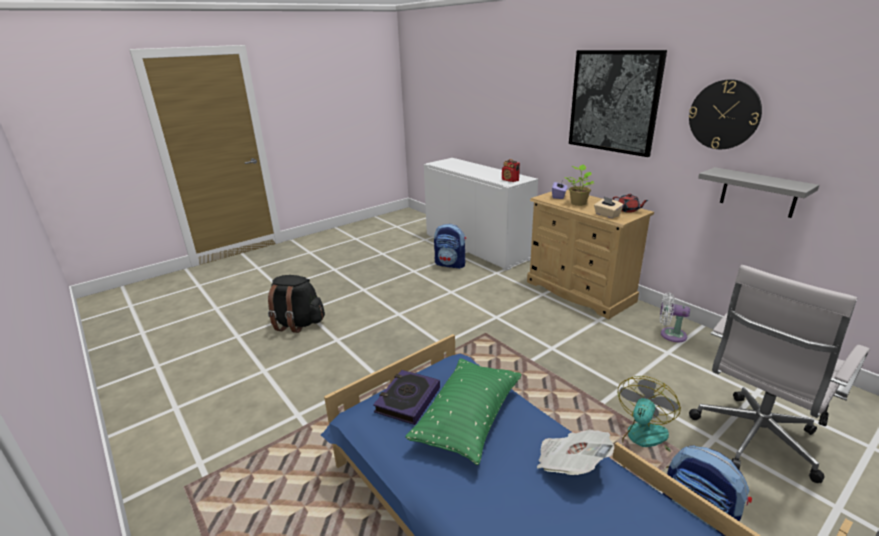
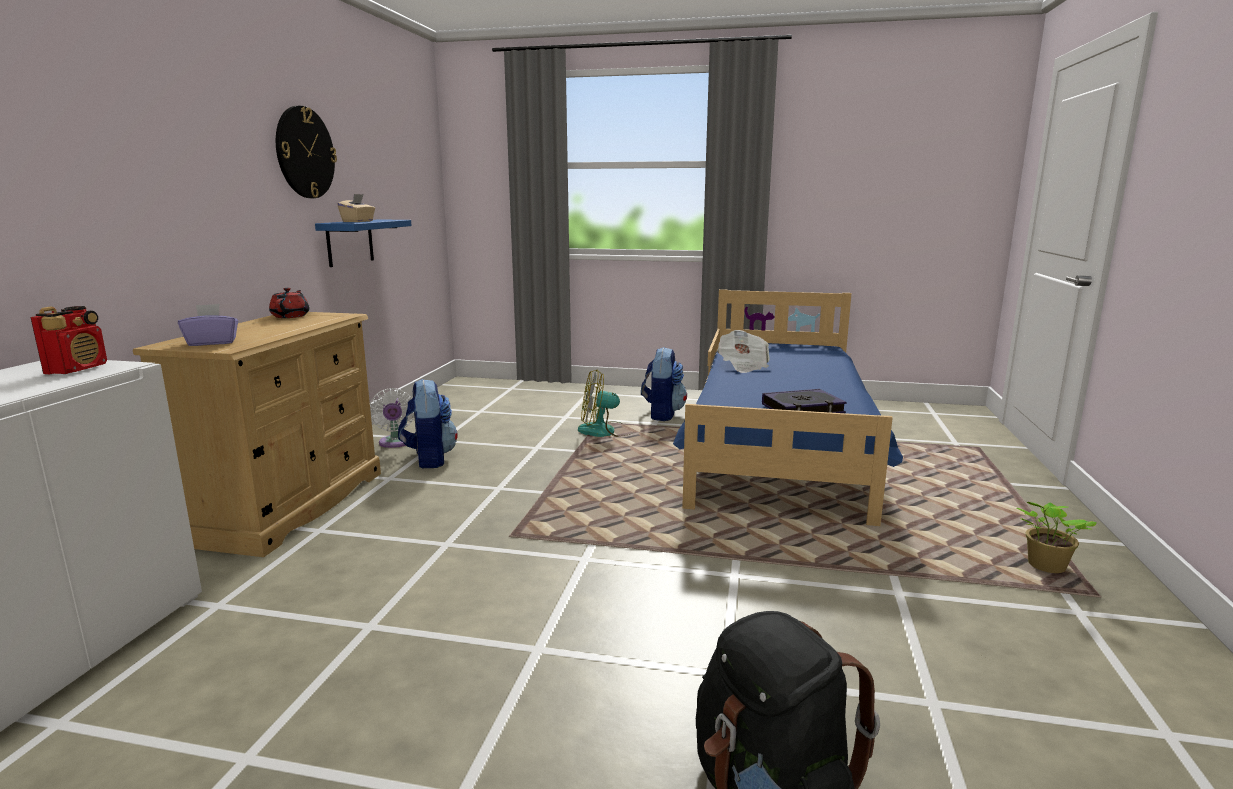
camera: 130 degrees left, 10 degrees down
(450, 264) = (163, 701): backpack -> backpack (429, 459)
(468, 419) = (770, 390): green pillow -> none
(578, 203) = (259, 332): potted plant -> potted plant (1044, 567)
(607, 215) = (326, 319): beige tissue box -> beige tissue box (358, 221)
(613, 101) = (172, 135): picture -> none
(753, 441) = (550, 408): white office chair -> none
(758, 192) = (350, 242): grey shelf -> blue shelf

